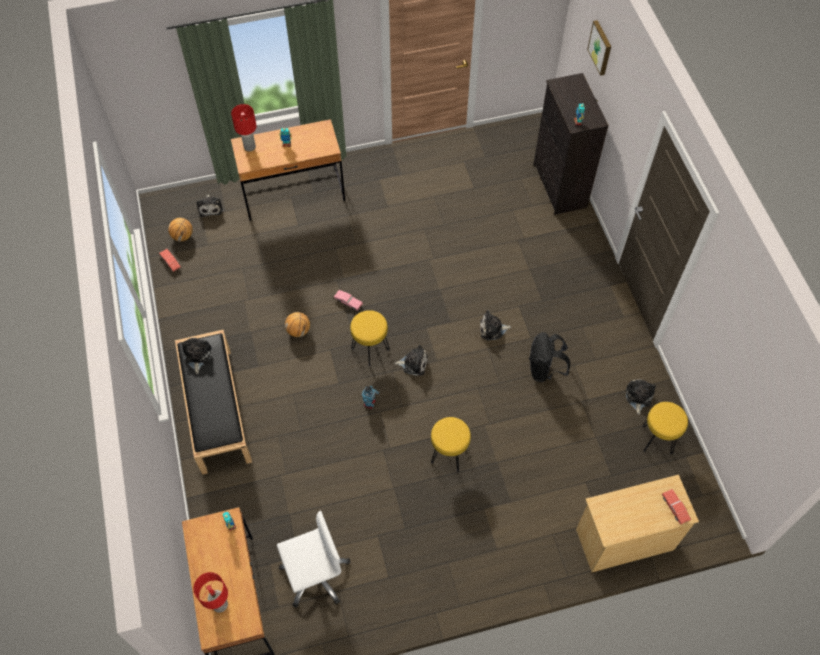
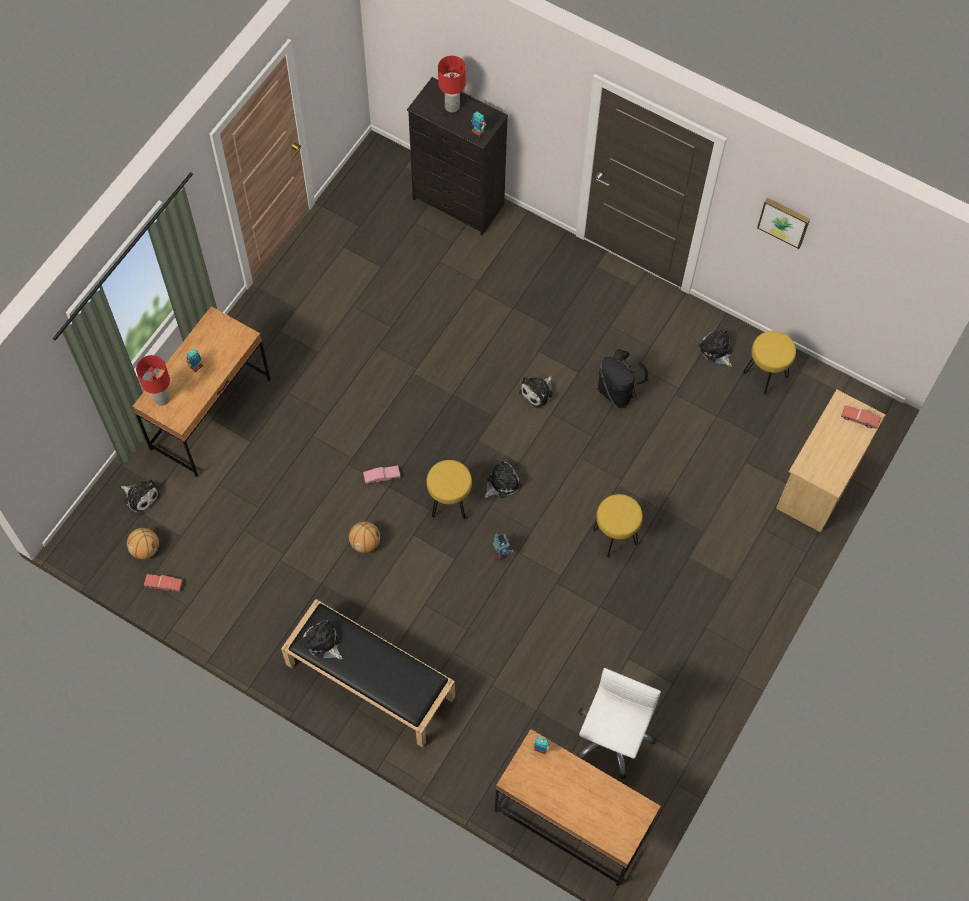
camera: 45 degrees left, 5 degrees up
(220, 604) = (603, 816): red table lamp -> red table lamp (452, 106)
(601, 47) = (450, 43): picture -> picture (784, 221)

